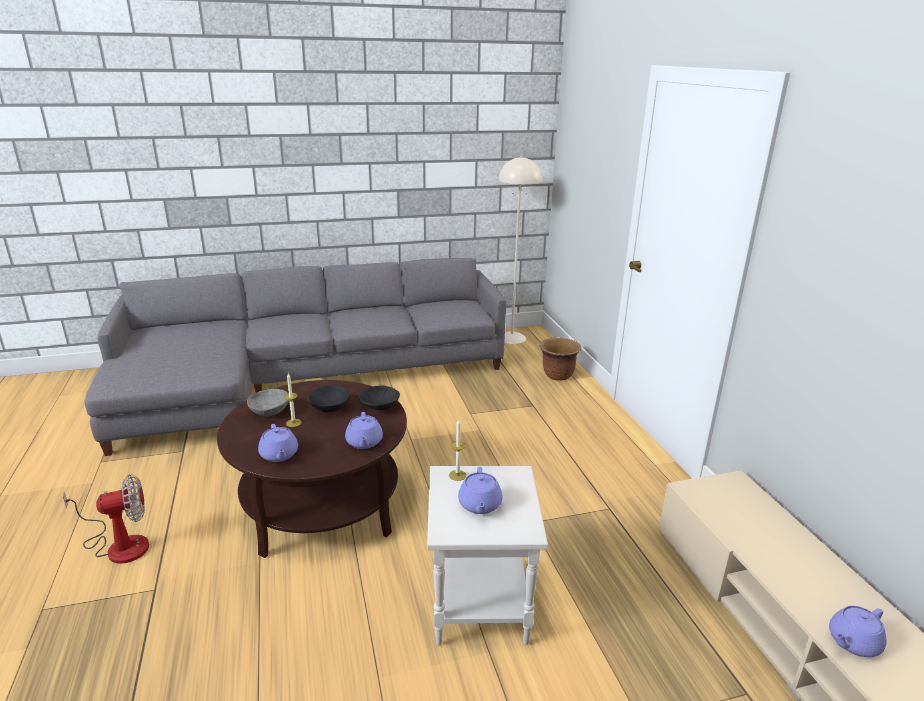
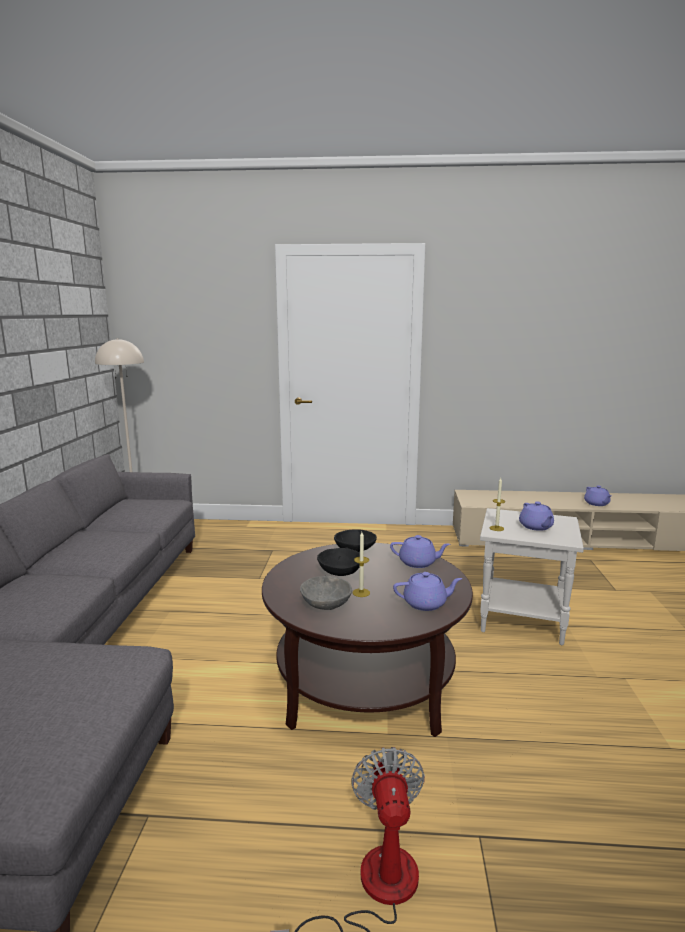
camera: 70 degrees left, 10 degrees down
(480, 505) = (536, 527): purple teapot -> purple teapot turned 60 degrees clockwise
(558, 375) = (234, 531): brown planter -> none

